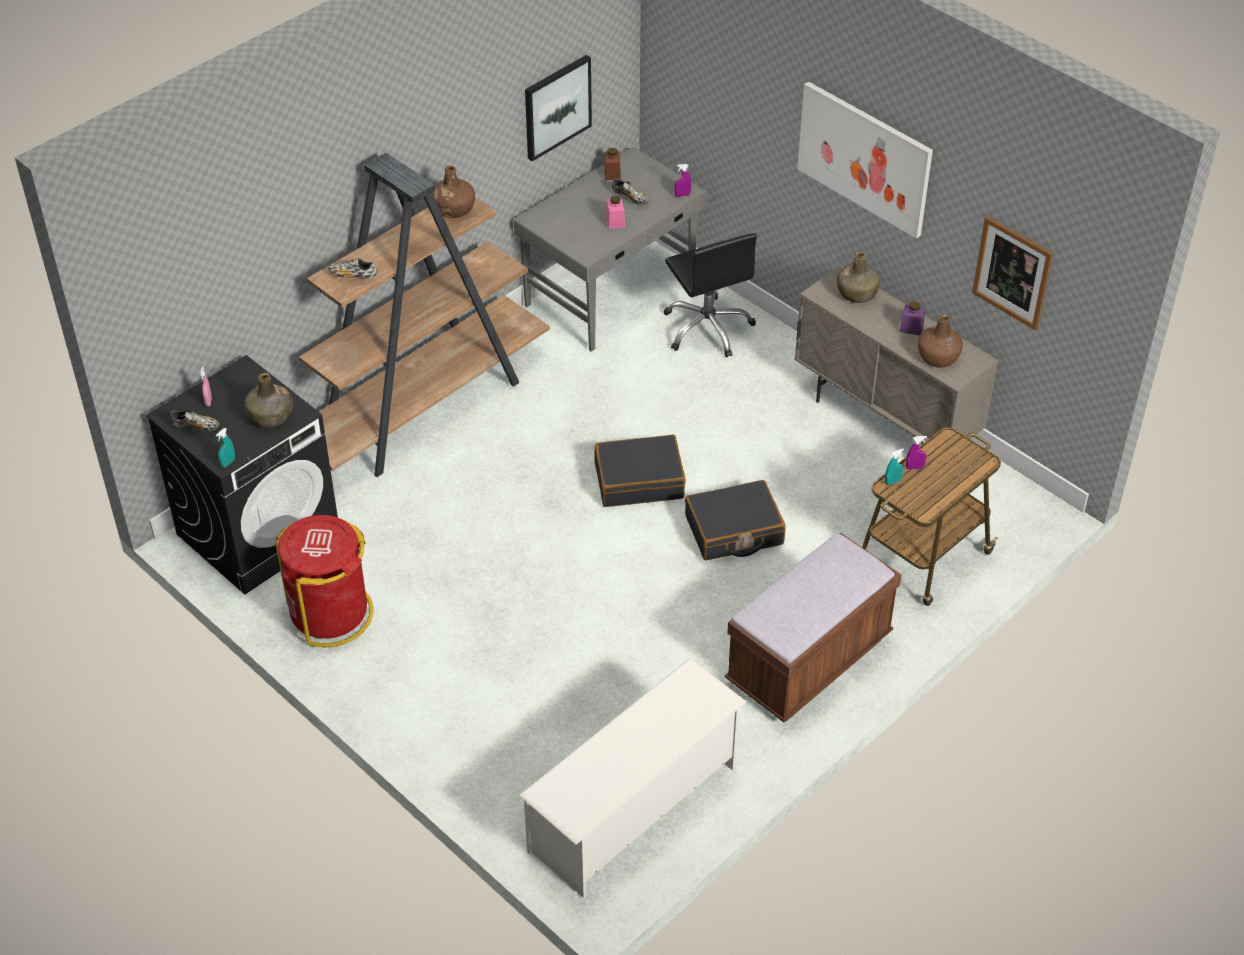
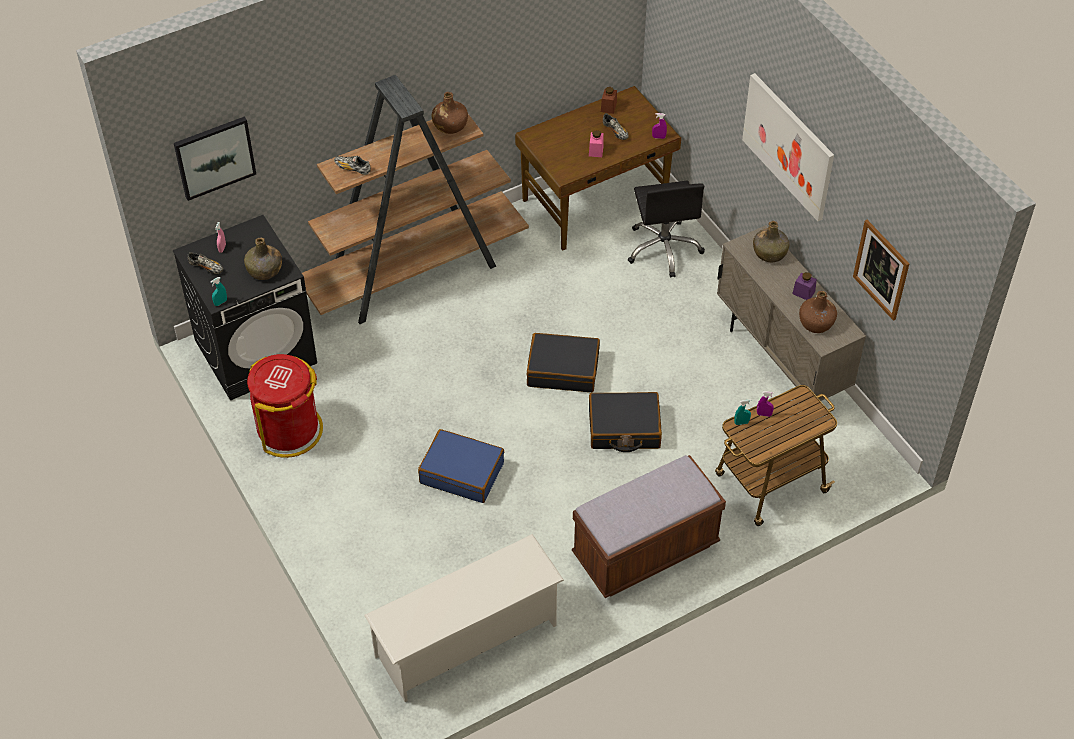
camera: 15 degrees right, 5 degrees up
(556, 106) = (561, 49): picture -> picture (214, 157)
(560, 619) = (462, 473): none -> blue suitcase
(611, 294) = (595, 204): grey desk -> brown desk

